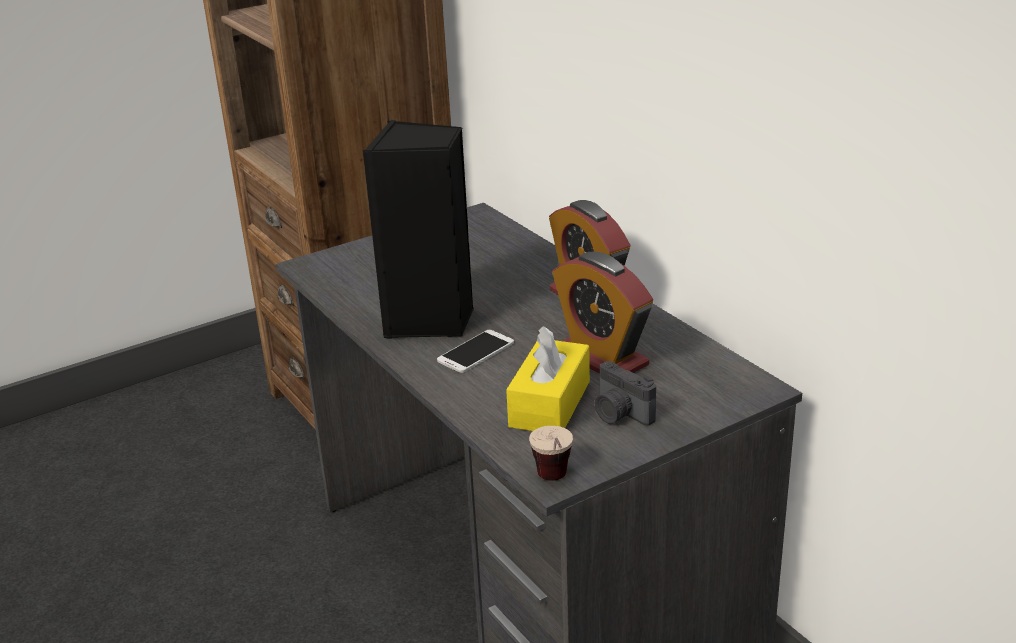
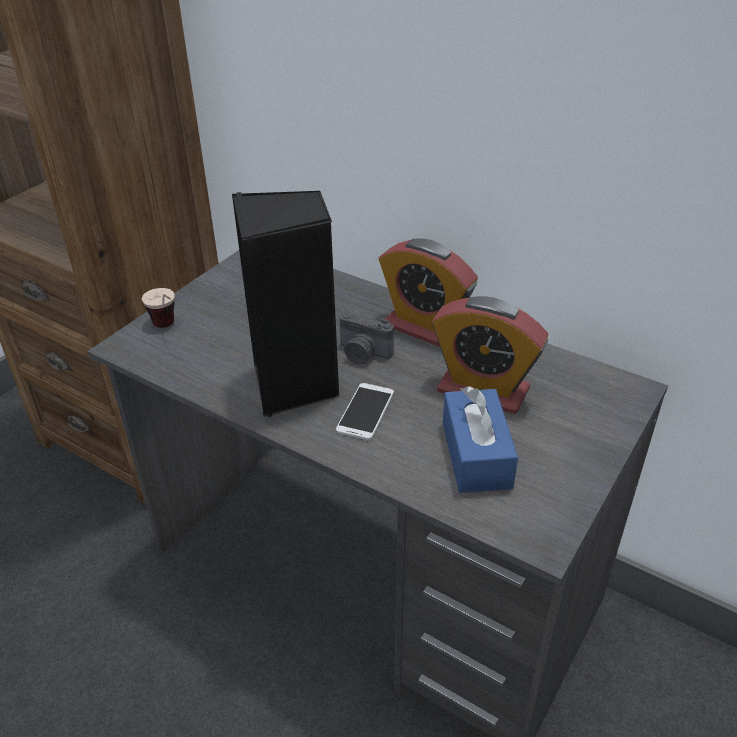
camera: 25 degrees left, 10 degrees up
(550, 404) = (476, 454): yellow tissue box -> blue tissue box
(555, 483) = (549, 547): cup -> cup (168, 328)
(620, 414) = (544, 449): camera -> camera (363, 353)

